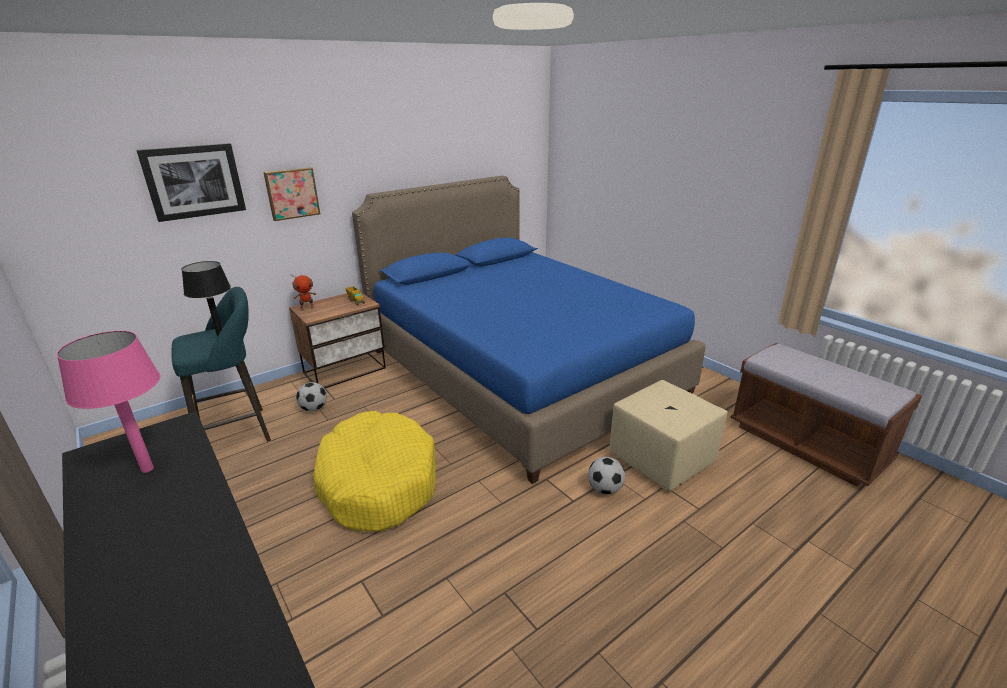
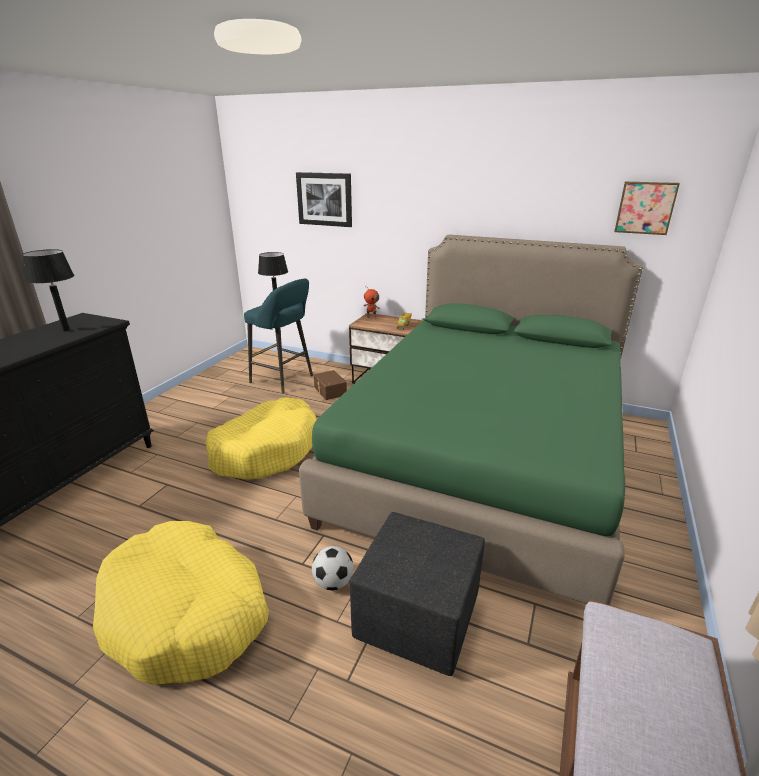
camera: 60 degrees right, 0 degrees up
(147, 469) = (66, 330): pink table lamp -> black table lamp
(292, 193) = (387, 221): picture -> picture (645, 208)
(314, 408) = (329, 391): football -> brown storage box
(519, 372) = (482, 460): blue bed -> green bed
(590, 591) = (187, 612): none -> yellow dog bed
(661, 460) = (418, 619): beige ottoman -> black ottoman

